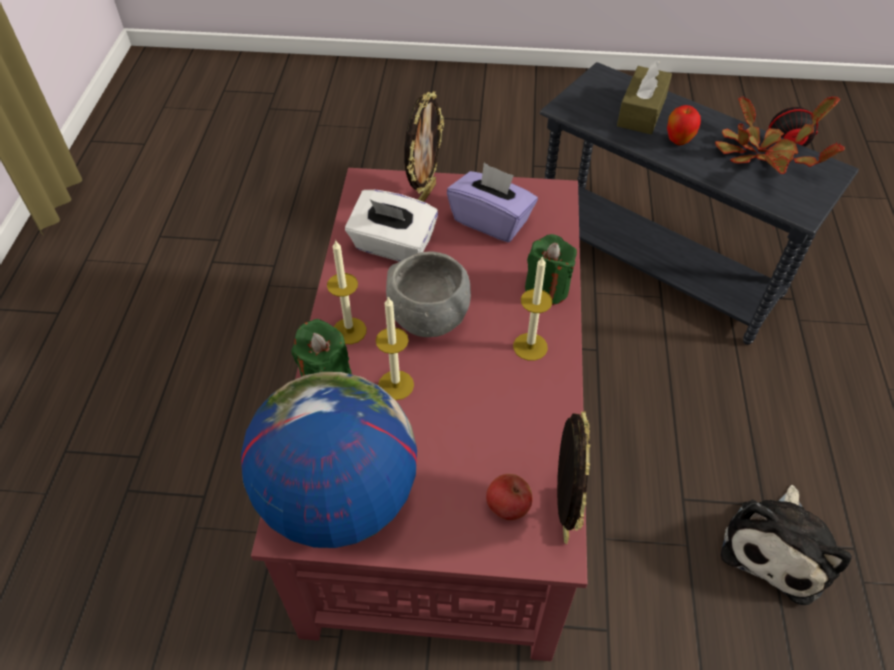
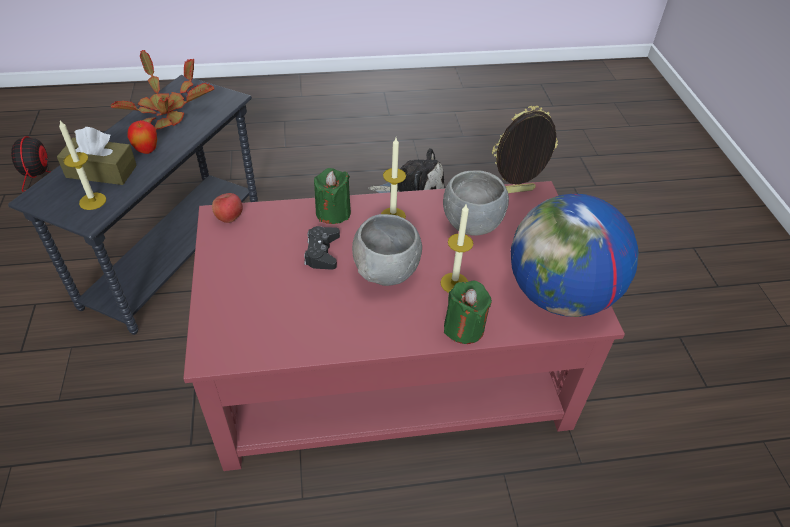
camera: 105 degrees left, 5 degrees down
(349, 331) = (411, 323): candle -> candle (92, 201)
(392, 246) = (302, 314): white tissue box -> none
(424, 195) = (227, 303): picture frame -> none
(479, 271) = (322, 252): none -> black game controller
(491, 221) = (259, 252): purple tissue box -> none
(496, 431) = (471, 225): none -> grey bowl
(507, 507) = (522, 214): apple -> apple (229, 217)

